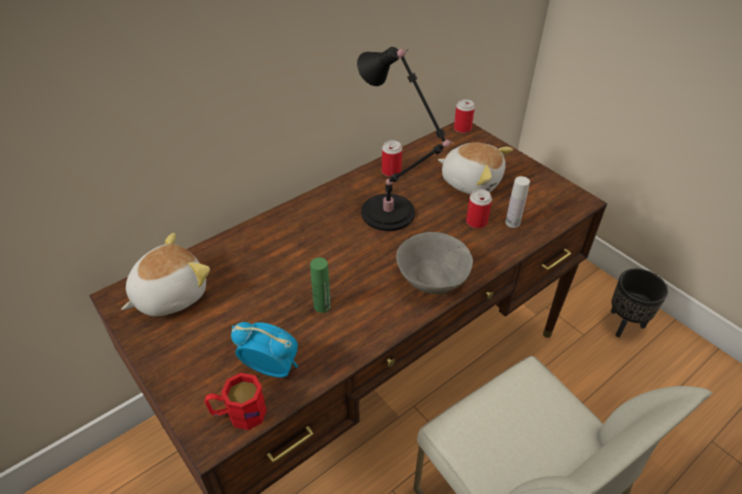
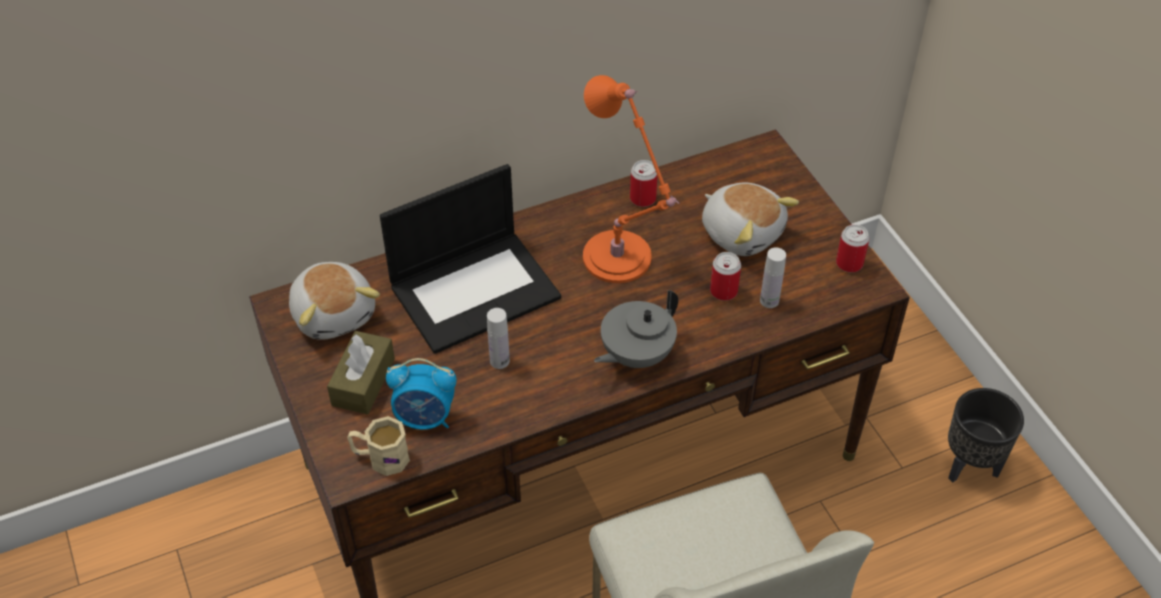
camera: 15 degrees right, 5 degrees up
(169, 294) = (334, 313): plush toy -> plush toy turned 90 degrees clockwise
(207, 347) = (363, 382): none -> brown tissue box
(239, 414) = (380, 458): red mug -> beige mug
(271, 367) = (425, 418): alarm clock -> alarm clock turned 150 degrees clockwise
(285, 255) = (475, 290): none -> laptop
(322, 306) = (499, 361): green bottle -> white bottle
(391, 215) = (620, 261): black table lamp -> orange table lamp
(430, 280) = (635, 355): grey bowl -> grey teapot
(462, 129) = (765, 148): can -> can (849, 263)

